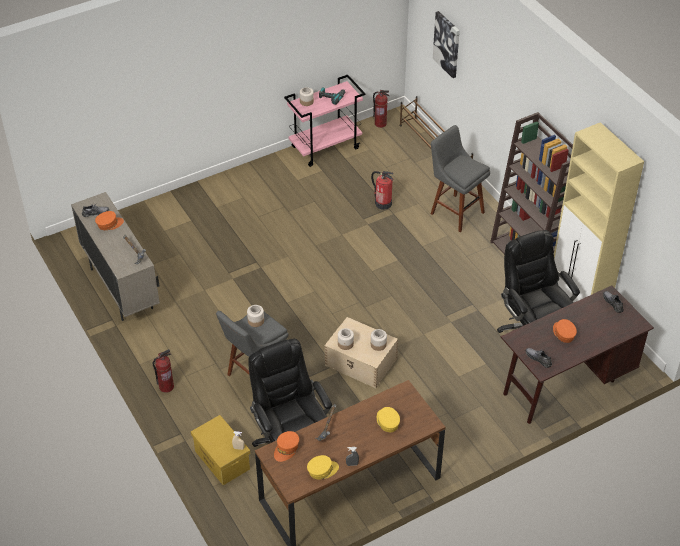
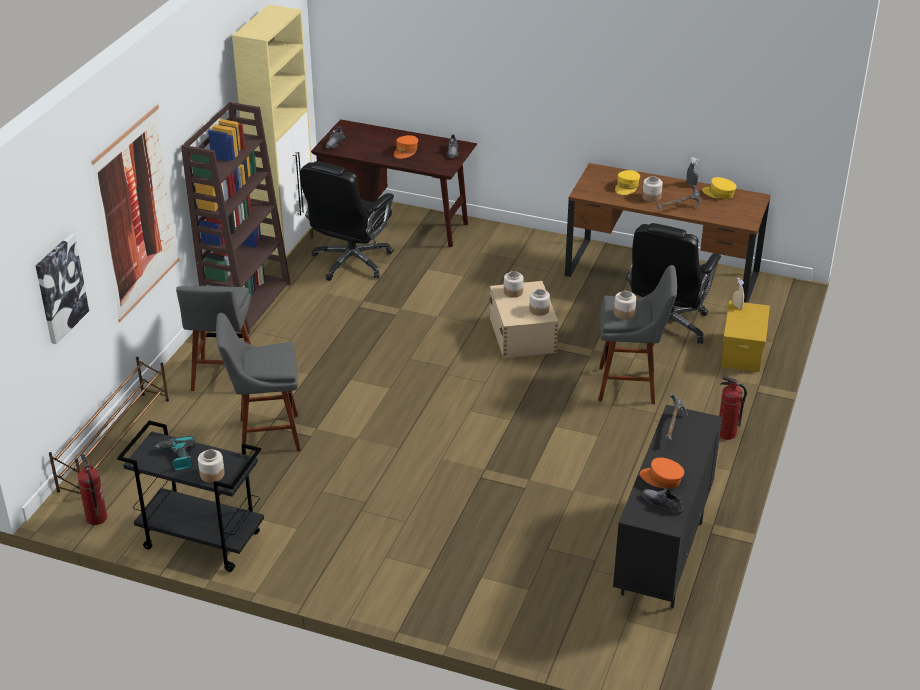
camera: 130 degrees left, 10 degrees down
(121, 288) = (662, 559): beige cabinet -> black cabinet
(286, 449) = (729, 217): orange cap -> none
(325, 147) = (200, 541): pink cart -> black cart
(359, 425) = (651, 197): none -> jar
(383, 203) = (265, 435): fire extinguisher -> grey stool
(500, 93) = (137, 213): none -> picture

